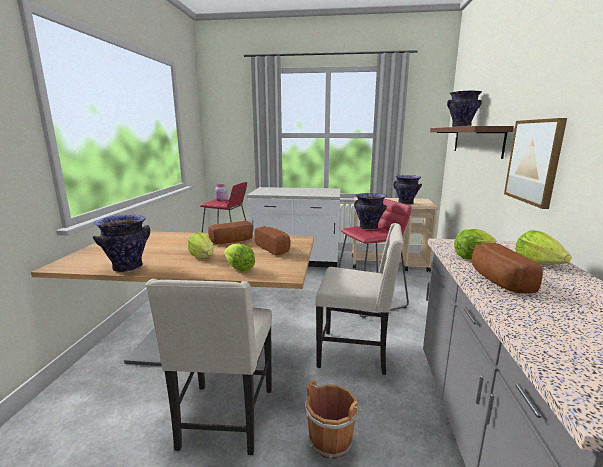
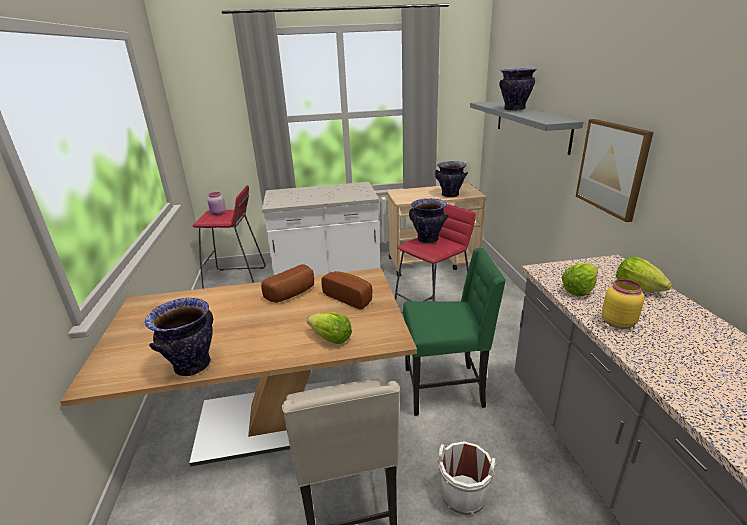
camera: 15 degrees left, 10 degrees up
(203, 257) = (275, 328): lettuce -> none
(331, 438) = (463, 493): brown bucket -> white bucket
(355, 353) = (445, 388): beige chair -> green chair
(476, 140) = (530, 124): brown shelf -> grey shelf
(496, 280) = (617, 322): bread -> yellow jar

